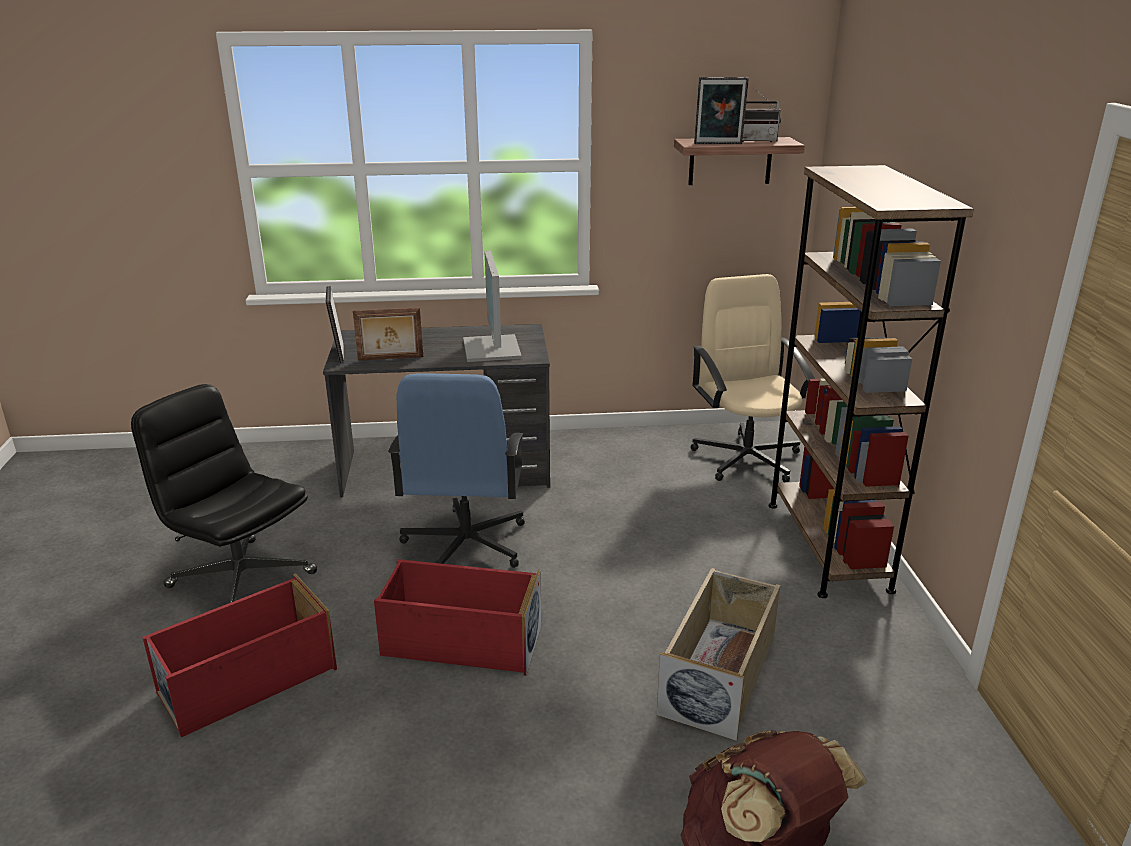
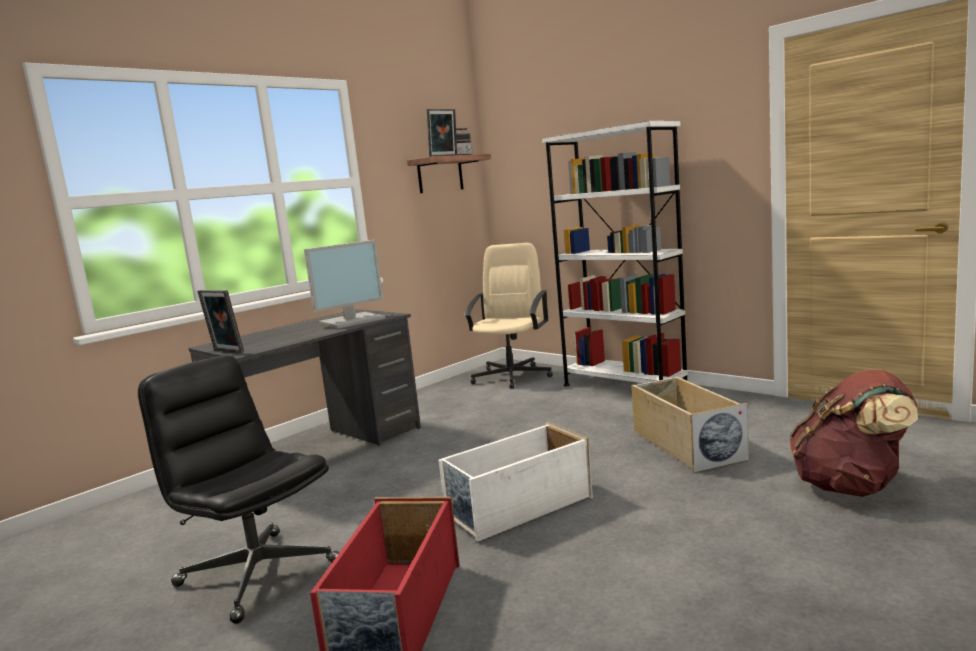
camera: 40 degrees left, 15 degrees down
(240, 579) = (256, 573): black office chair -> black office chair turned 45 degrees clockwise
(390, 358) = (281, 341): picture frame -> none
(460, 642) = (518, 507): red storage box -> white storage box
(465, 545) = (418, 472): blue office chair -> none
(493, 349) = (352, 320): monitor -> monitor turned 75 degrees counterclockwise
(746, 458) = (512, 376): beige office chair -> beige office chair turned 75 degrees clockwise
(827, 545) = (624, 386): brown bookcase -> white bookcase

